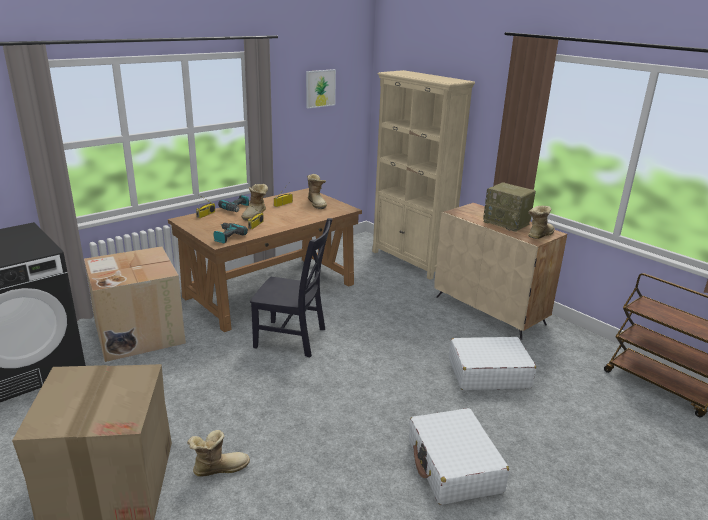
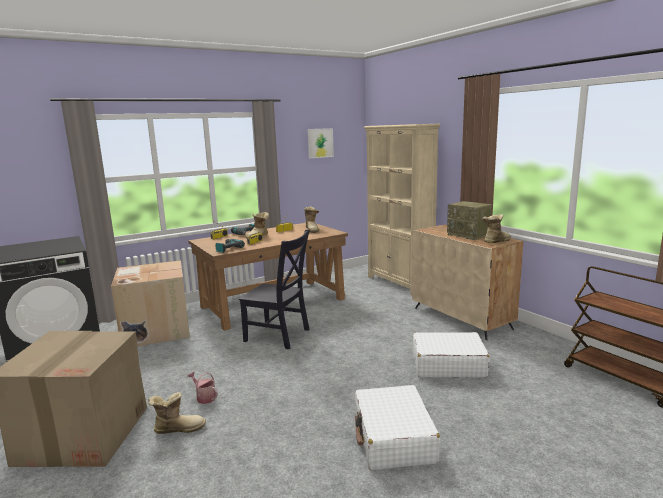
camera: 10 degrees right, 10 degrees down
(234, 426) = (204, 397): none -> watering can

